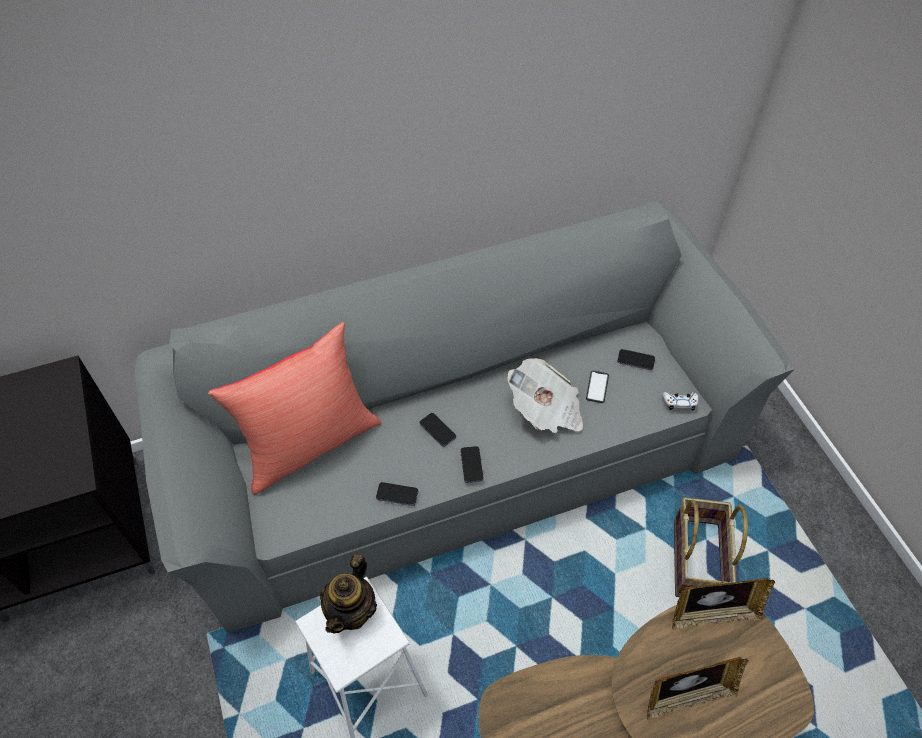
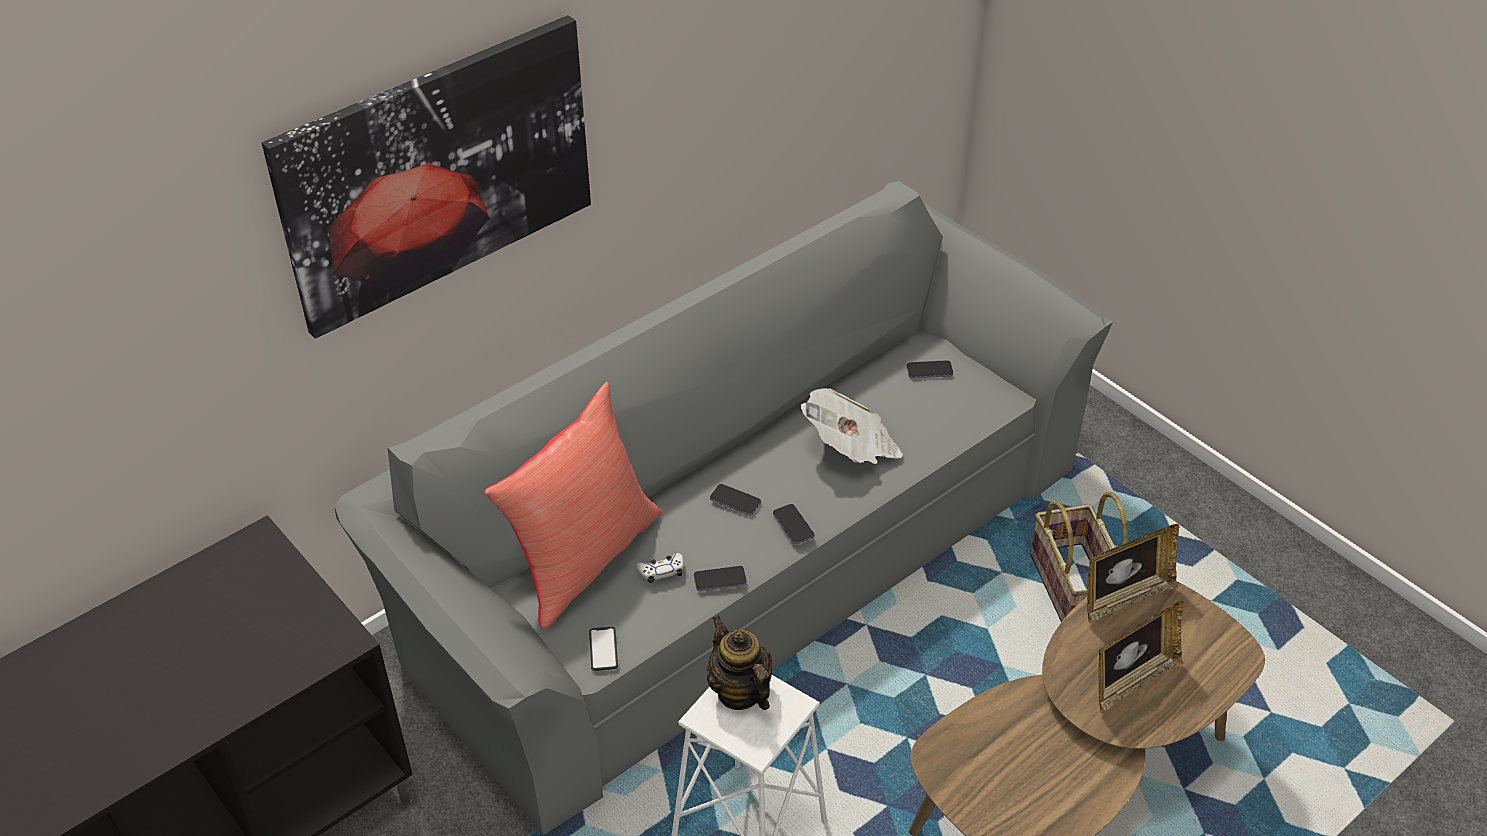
camera: 20 degrees left, 10 degrees down
(213, 128) = (438, 173): none -> picture
(352, 610) = (739, 691): teapot -> teapot turned 150 degrees clockwise
(597, 387) = (899, 409): phone -> phone (603, 649)
(679, 402) = (998, 400): white game controller -> white game controller (661, 571)

